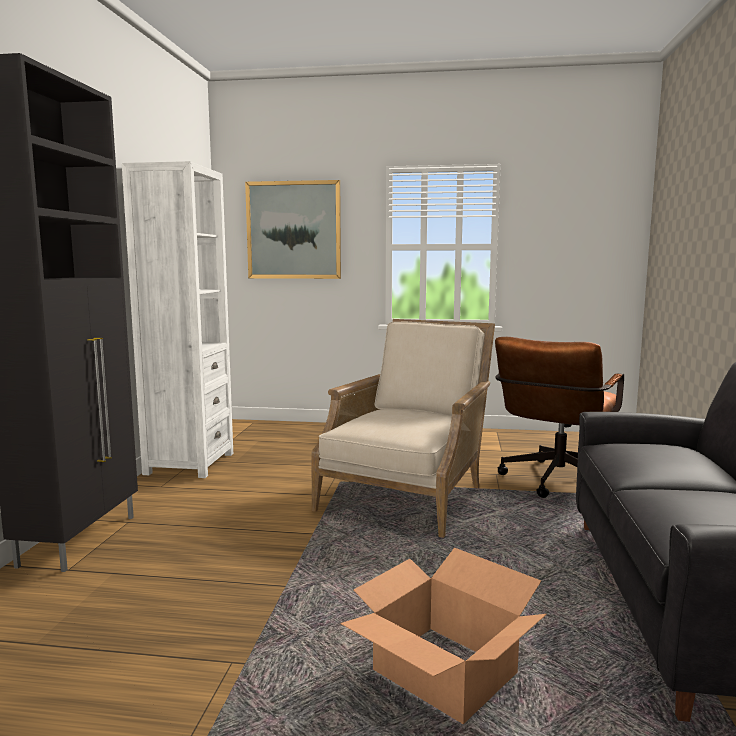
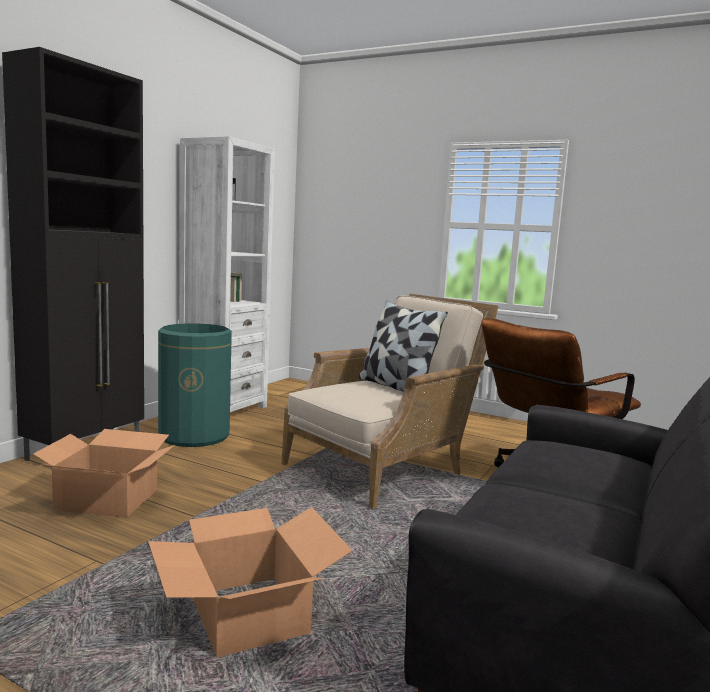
camera: 20 degrees right, 0 degrees up
(168, 590) = (107, 499): none -> cardboard box
(190, 499) = (194, 436): none -> green trash can
(294, 230) = (361, 204): picture -> none
(416, 413) = (396, 387): none -> pillow

